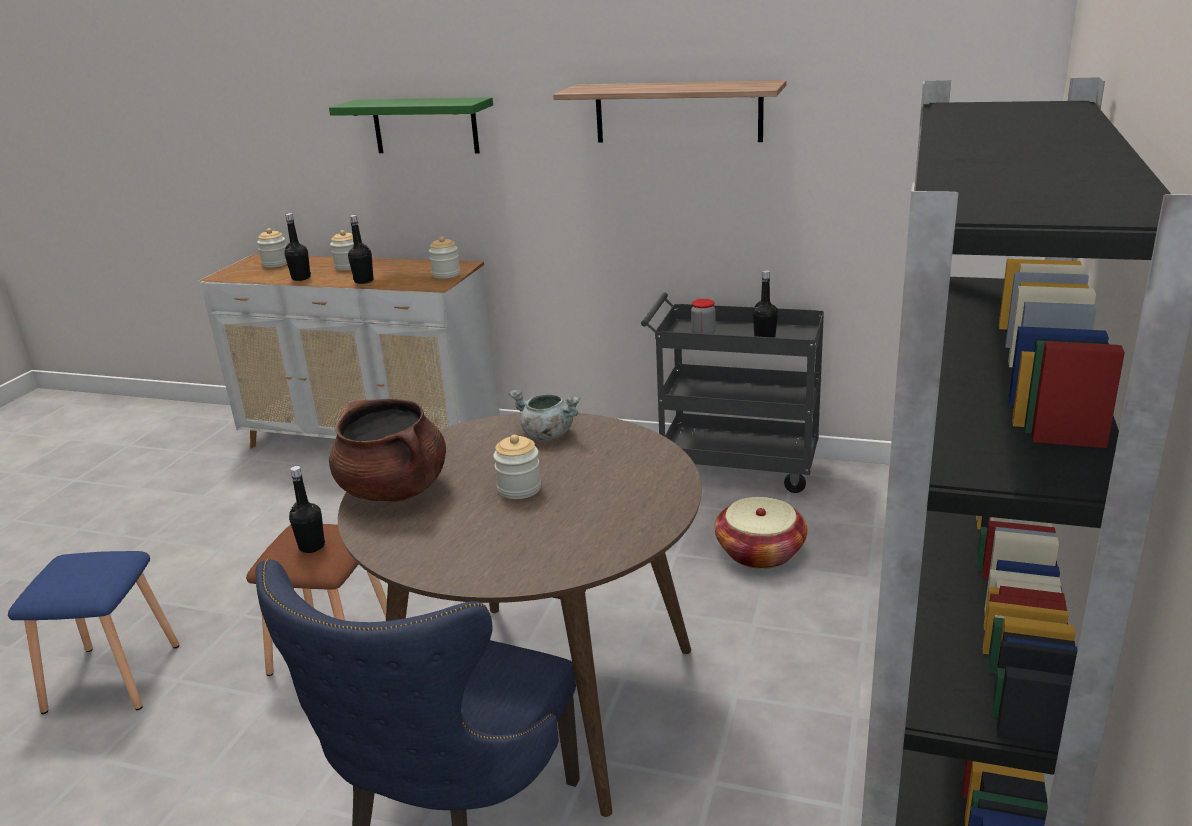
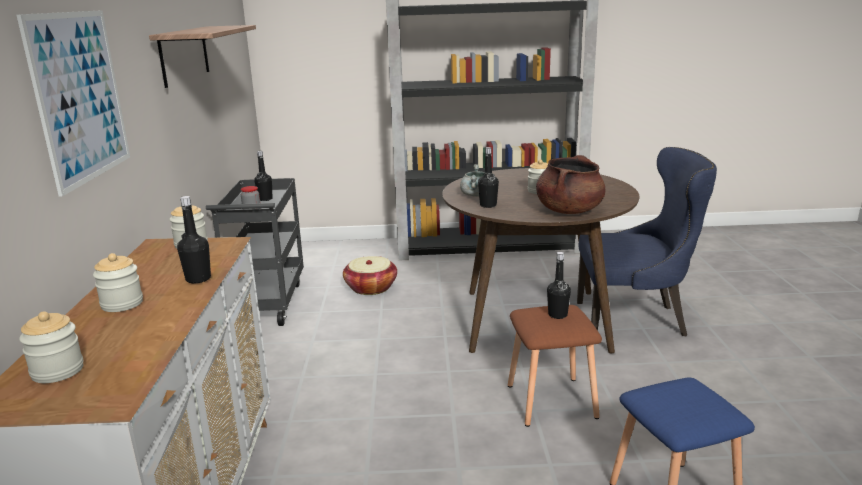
camera: 110 degrees left, 5 degrees down
(301, 278) = (165, 322): black bottle -> black bottle (488, 205)
(425, 126) = (80, 97): green shelf -> picture

